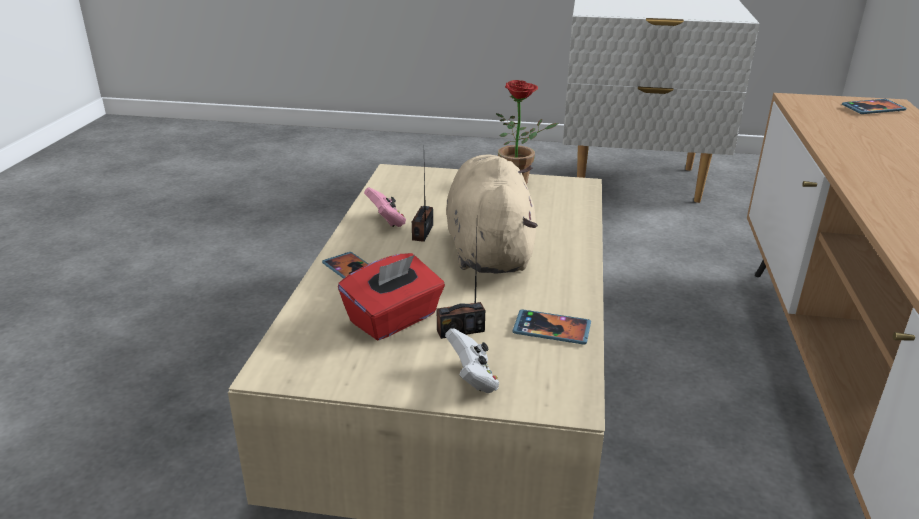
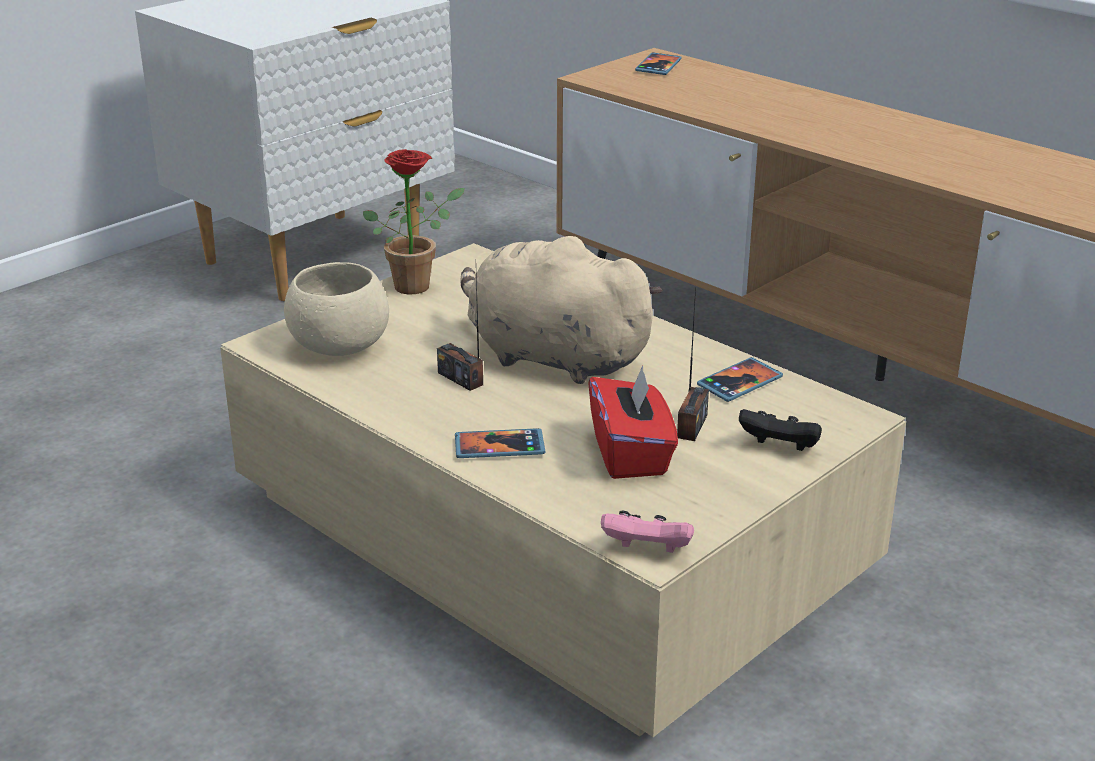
camera: 55 degrees left, 0 degrees up
(386, 221) = (401, 390): pink game controller -> pink game controller (647, 551)
(414, 189) = (339, 347): none -> beige bowl
(472, 379) = (779, 448): white game controller -> black game controller

